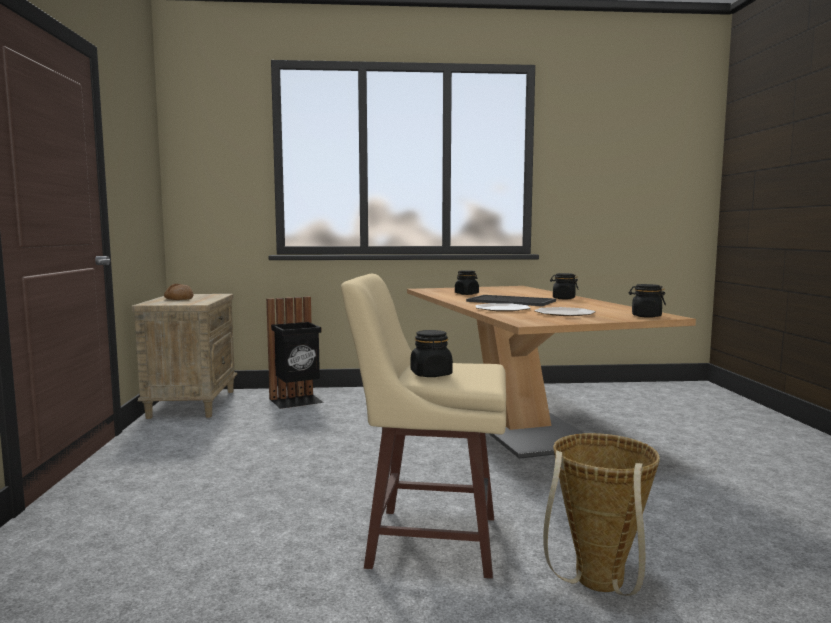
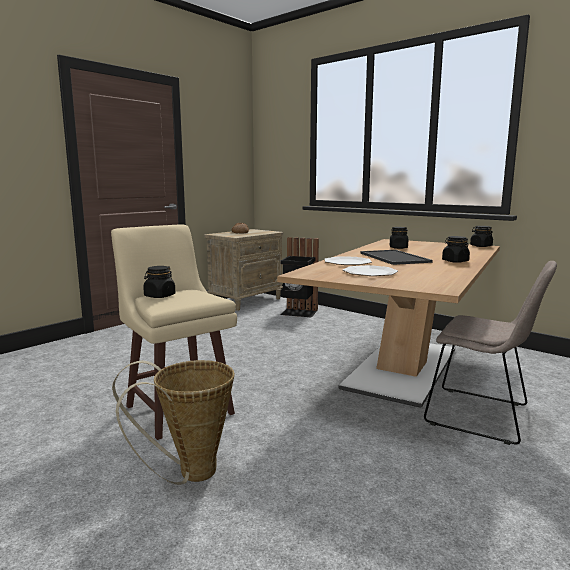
camera: 45 degrees right, 5 degrees up
(643, 439) = (482, 416): none -> beige chair
(646, 316) = (422, 286): black jar -> black jar (480, 246)

